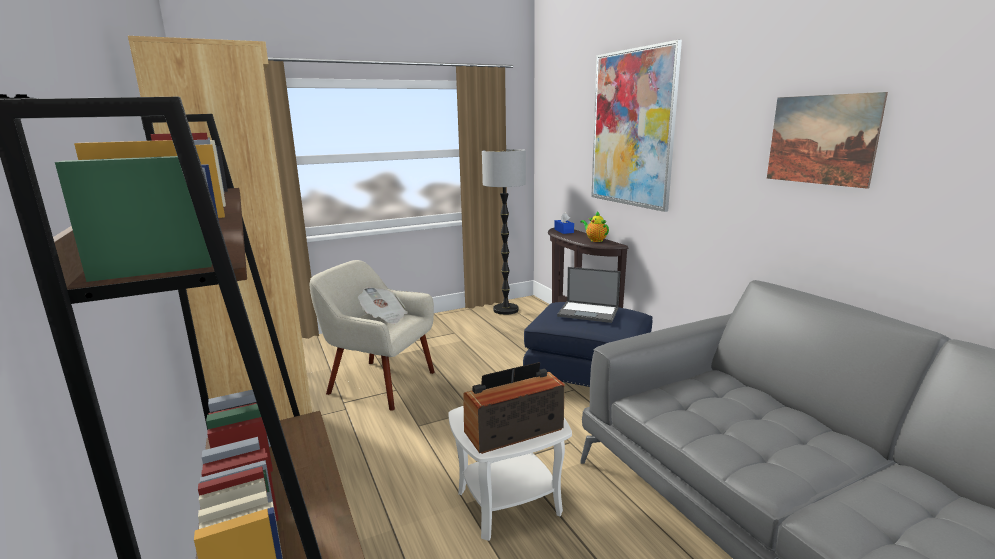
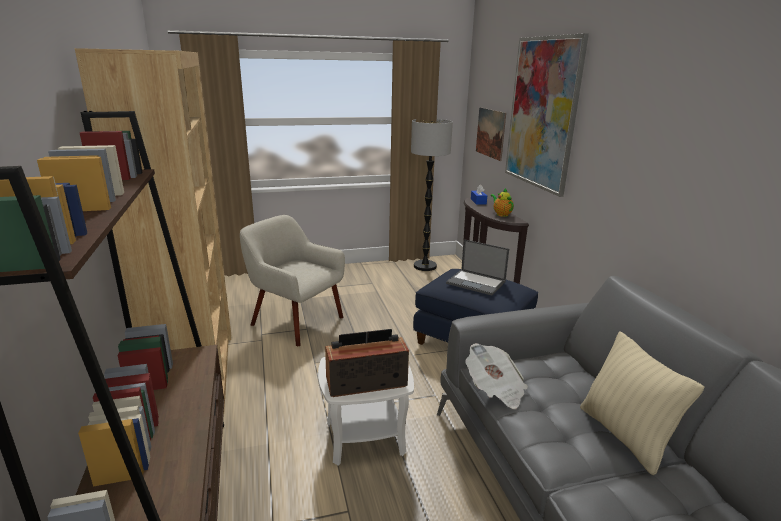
camera: 10 degrees right, 5 degrees up
(384, 317) = (301, 266): newspaper -> newspaper (495, 389)
(821, 140) = (690, 150): picture -> picture (490, 133)
(825, 445) = (624, 436): none -> beige pillow

